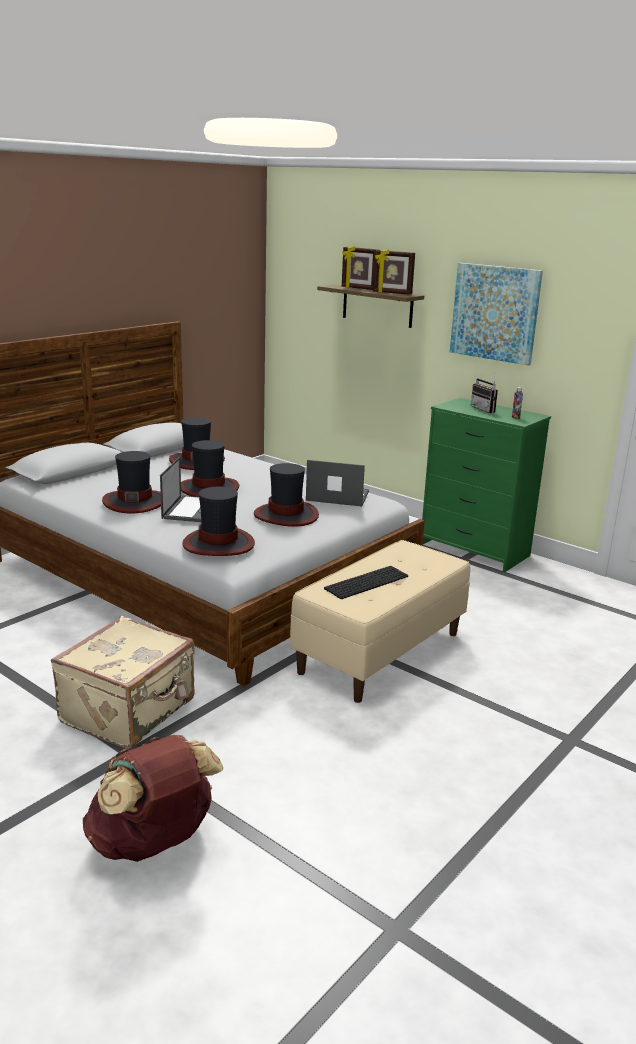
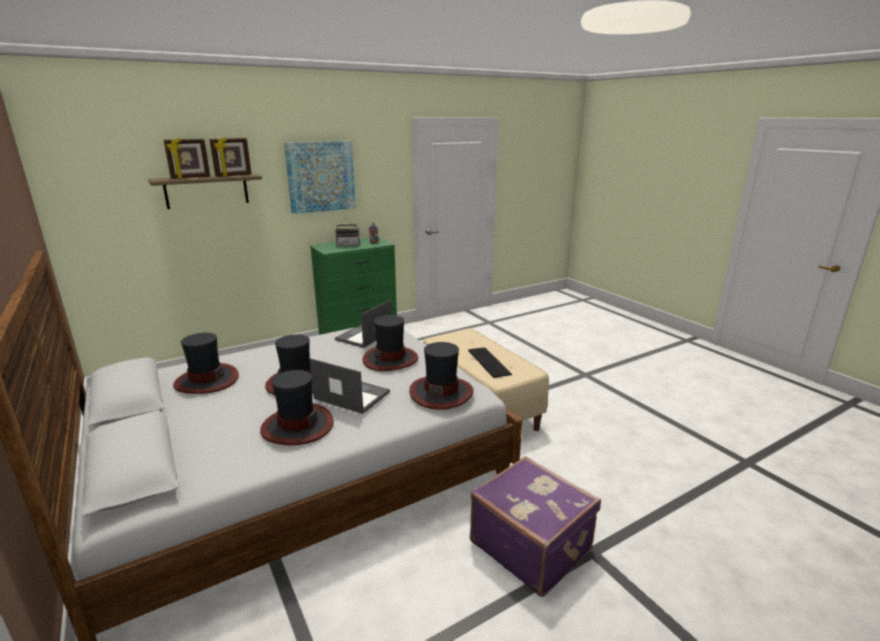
camera: 70 degrees left, 0 degrees up
(130, 711) = (531, 545): beige suitcase -> purple suitcase
(153, 843) = (702, 550): brown backpack -> none

